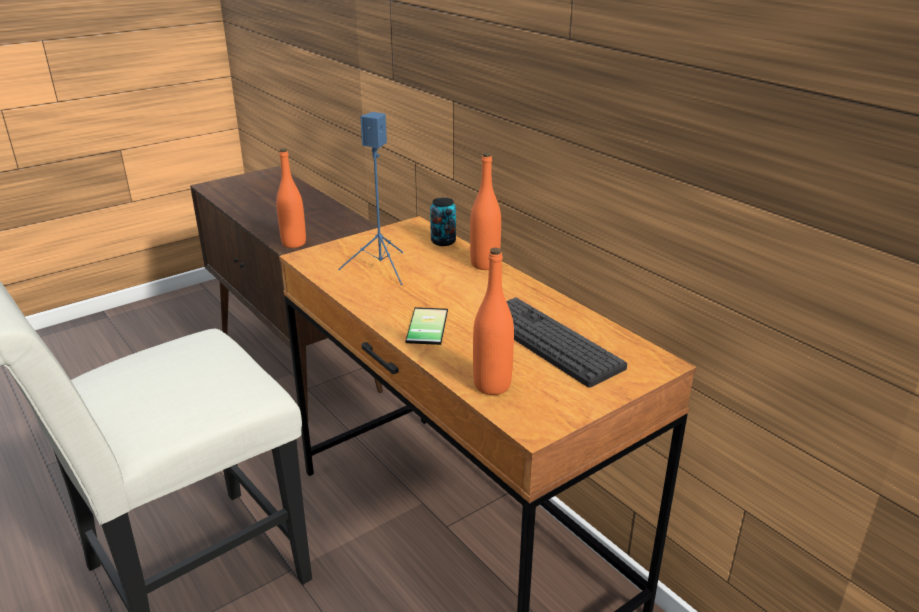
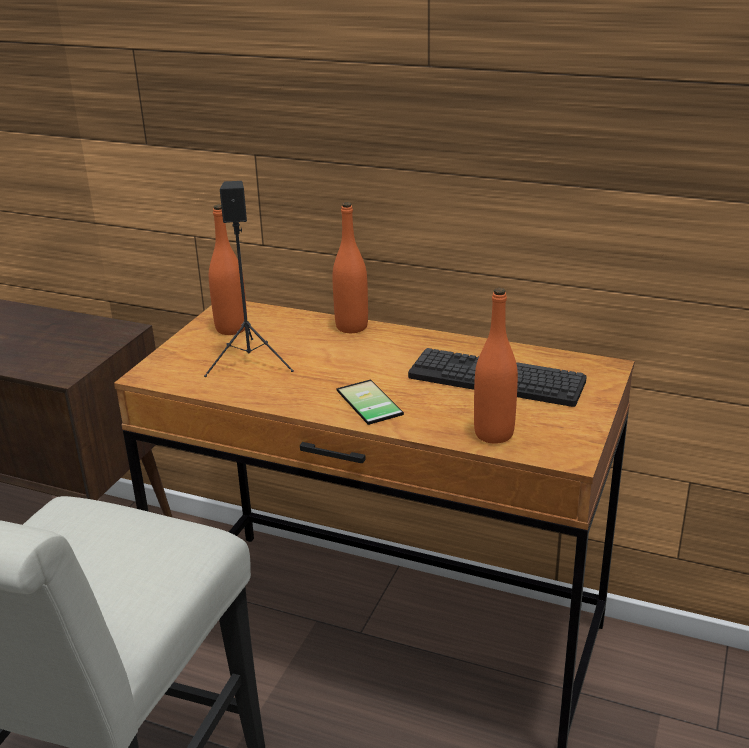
camera: 30 degrees left, 0 degrees up
(294, 243) = (69, 371): orange bottle -> orange bottle (231, 328)
(381, 268) = (251, 361): blue speaker -> black speaker
(443, 241) = (281, 316): can -> none

